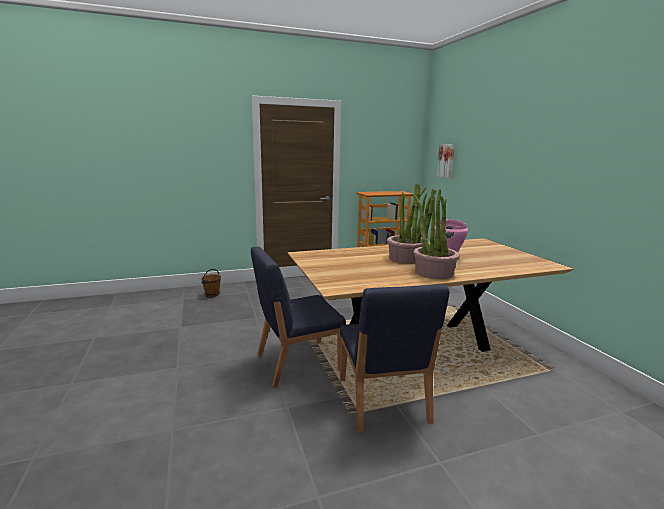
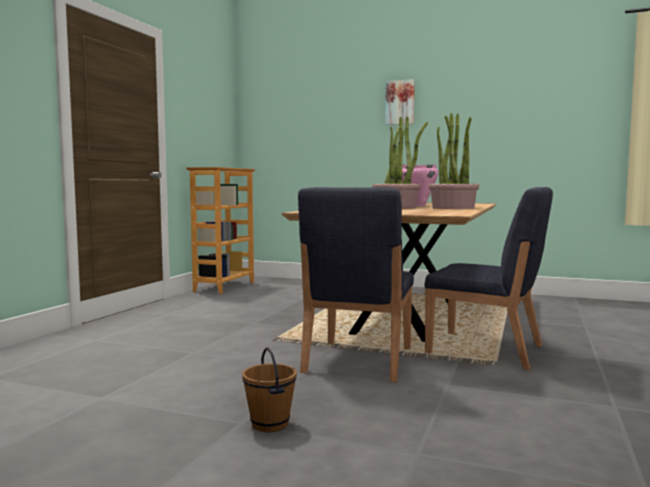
camera: 50 degrees left, 10 degrees down
(212, 294) = (37, 358): brown bucket -> brown bucket (269, 424)
(446, 160) = (284, 127): picture -> picture (400, 102)

